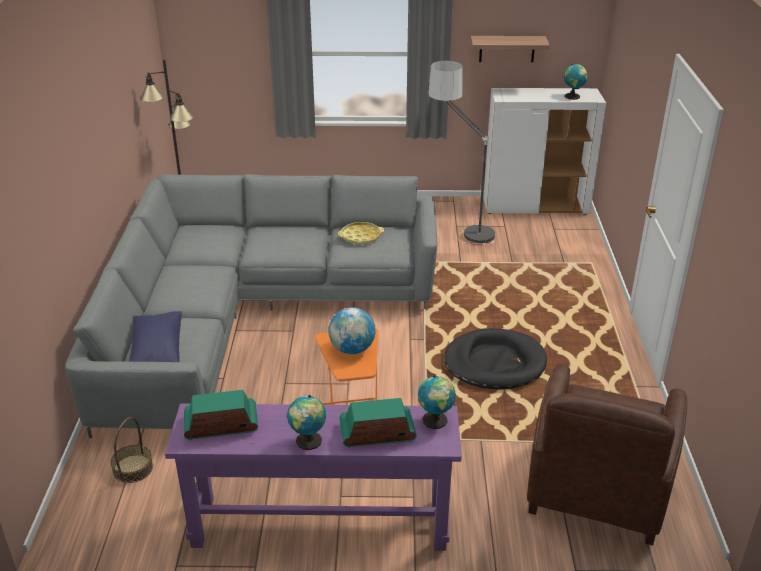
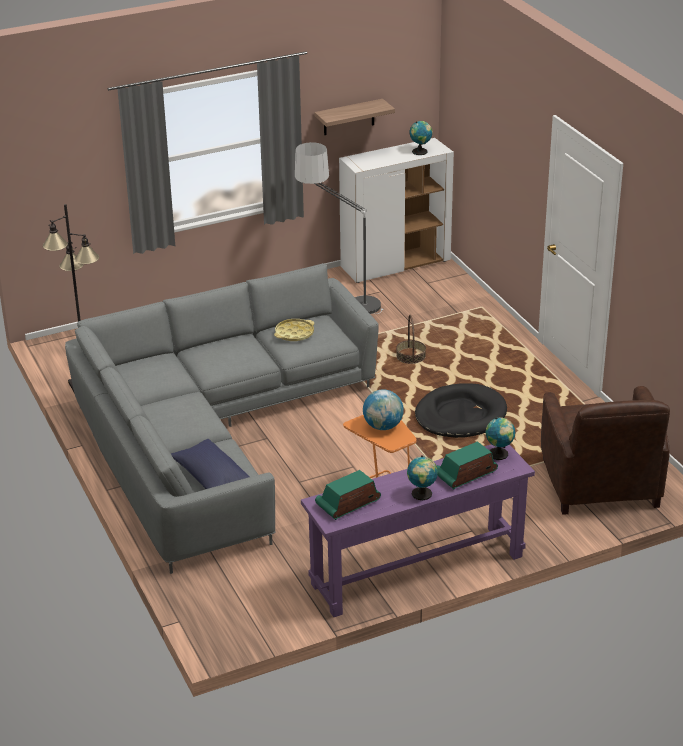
camera: 25 degrees left, 0 degrees up
(132, 468) = (232, 582): basket -> basket (410, 356)

